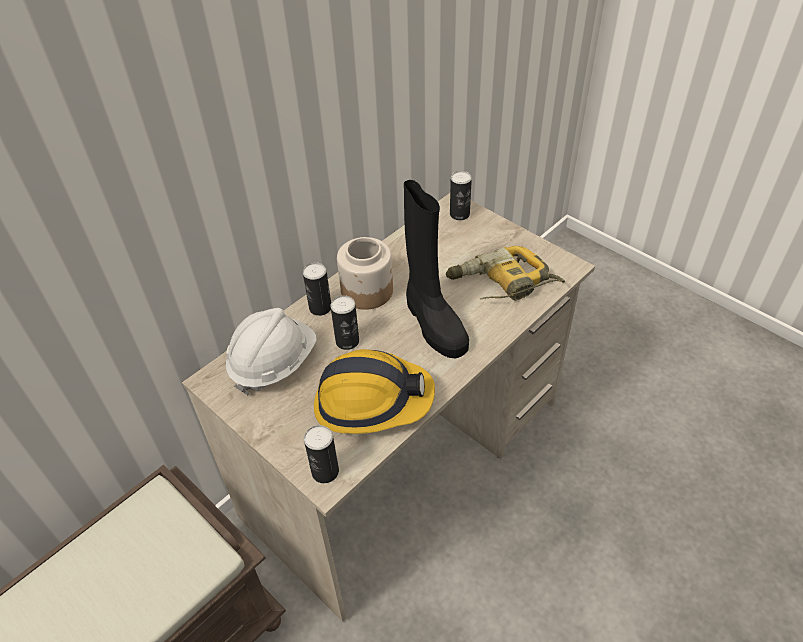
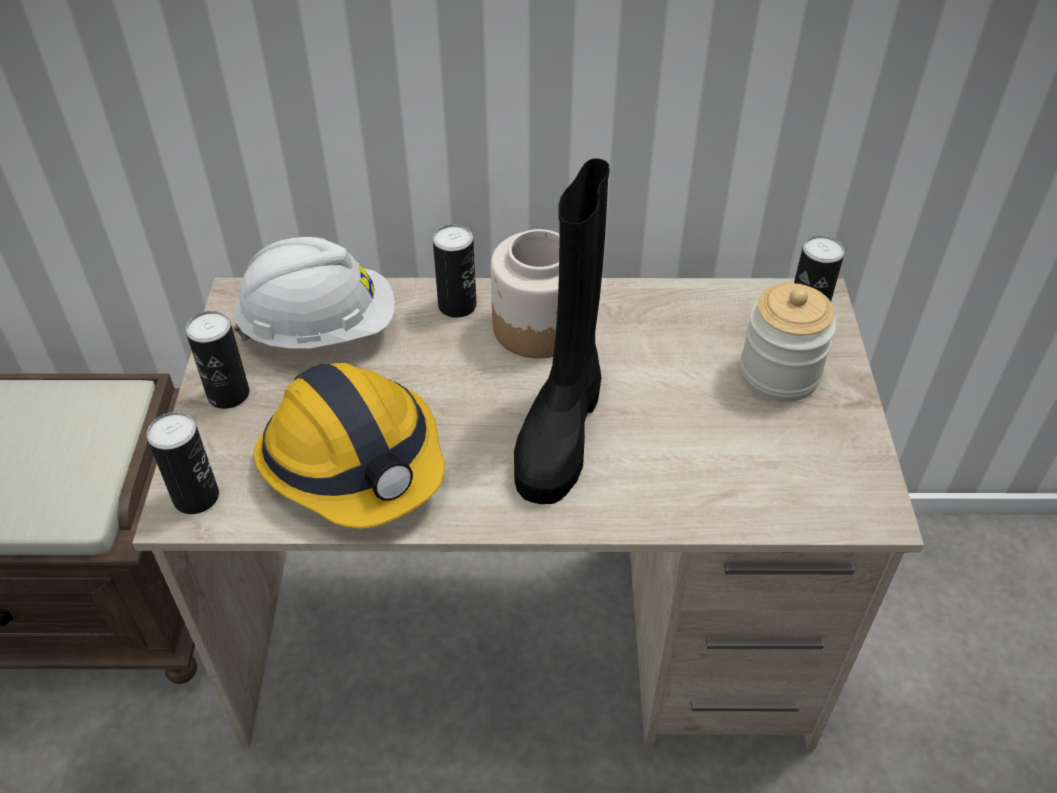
camera: 45 degrees right, 0 degrees up
(347, 341) = (430, 369): can -> can (228, 394)
(478, 242) = (779, 373): none -> jar
(502, 284) = (729, 456): power drill -> none

